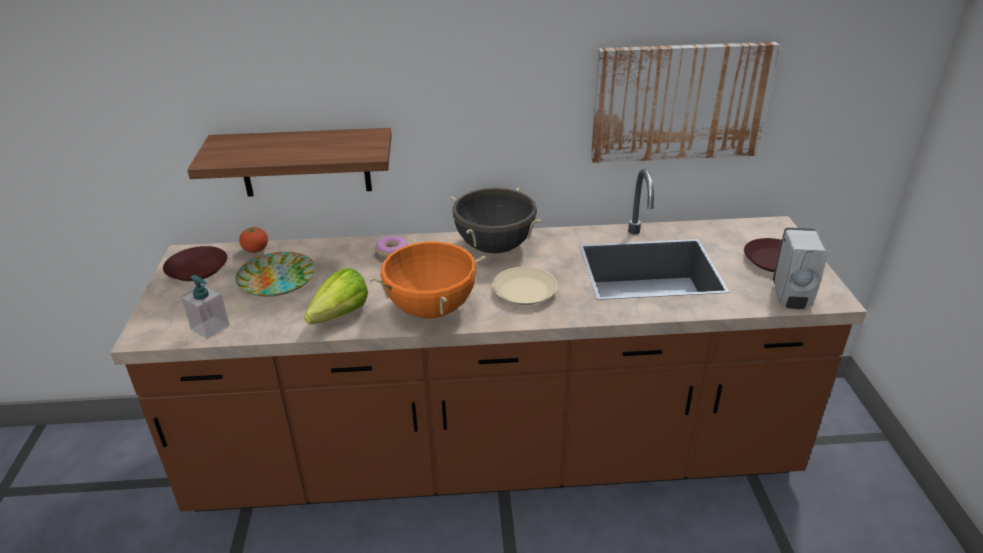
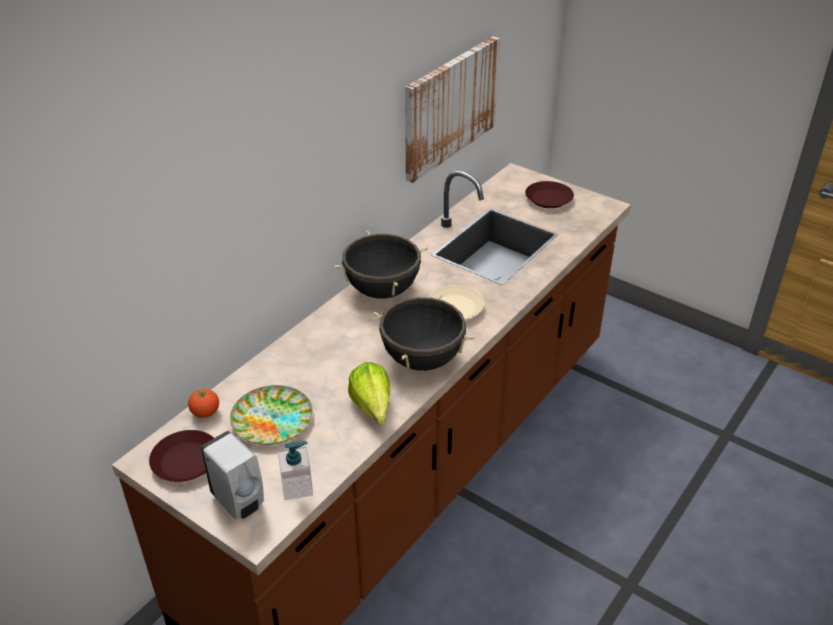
camera: 50 degrees left, 5 degrees up
(305, 162) = (218, 300): shelf -> none
(392, 251) = (317, 340): donut -> none
(431, 309) = (422, 359): orange cooking pot -> black cooking pot
(791, 298) = (590, 218): white soap dispenser -> white soap dispenser (239, 502)

